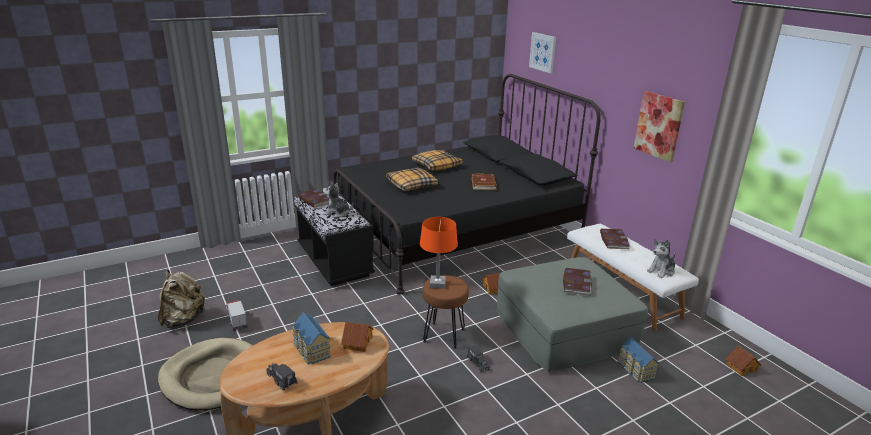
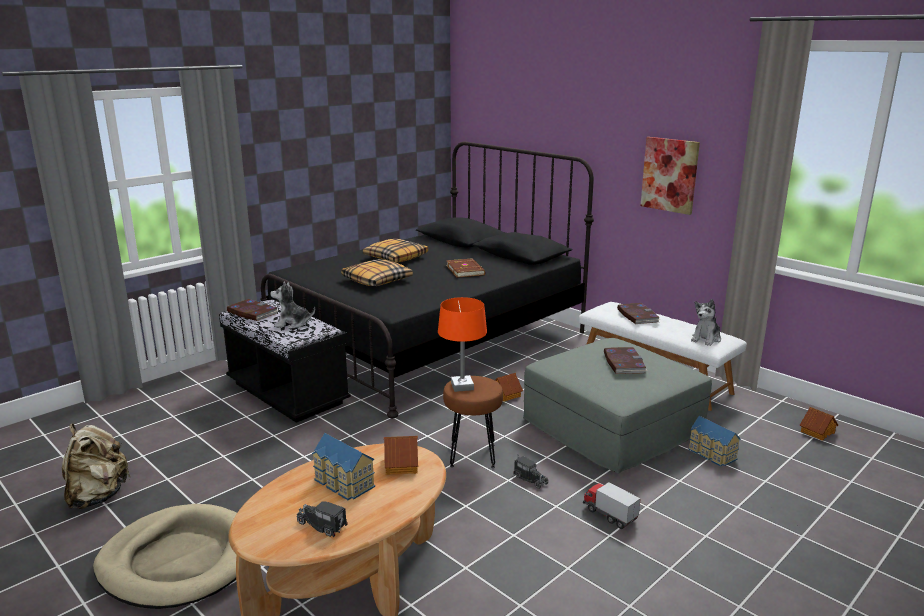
camera: 15 degrees left, 5 degrees down
(237, 321) = (182, 485): toy truck -> toy truck (609, 515)
(543, 52) = (505, 110): picture -> none

